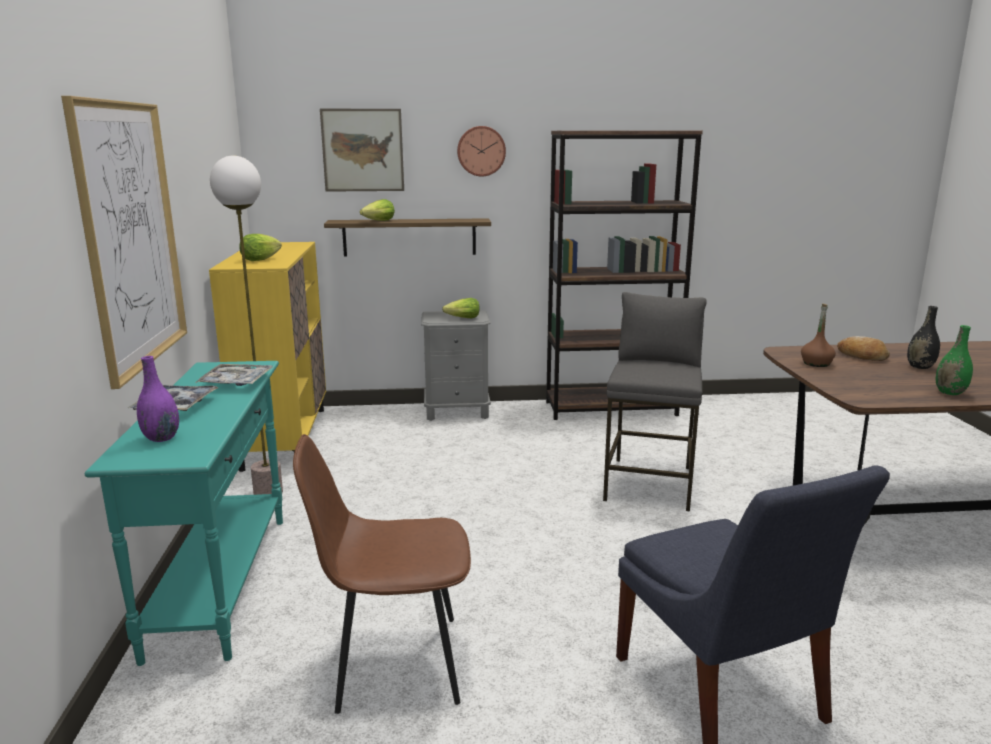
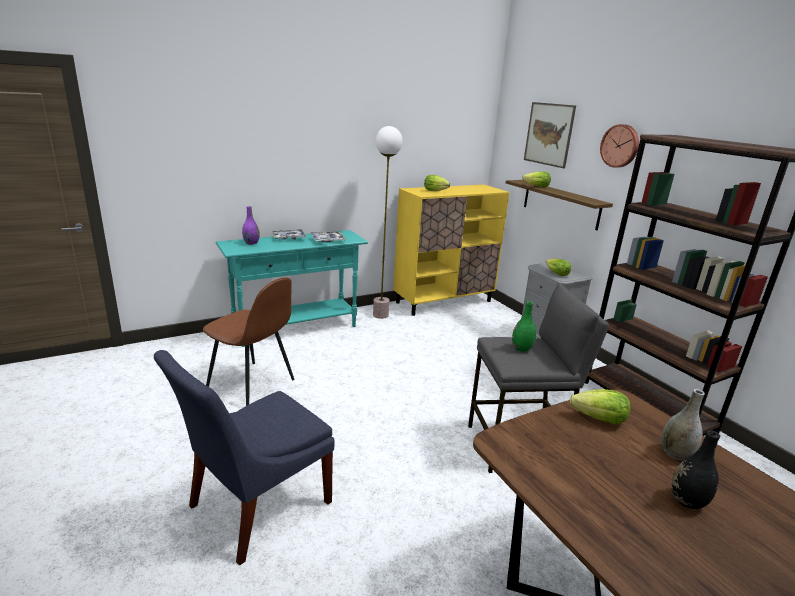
camera: 65 degrees right, 5 degrees up
(131, 236) = (306, 157): picture -> none
(394, 662) = (252, 385): brown chair -> brown chair turned 150 degrees clockwise
(816, 363) = (599, 419): brown bottle -> lettuce
(861, 356) = (675, 454): bread -> grey vase
(950, 392) = (591, 515): green vase -> green vase (521, 349)

